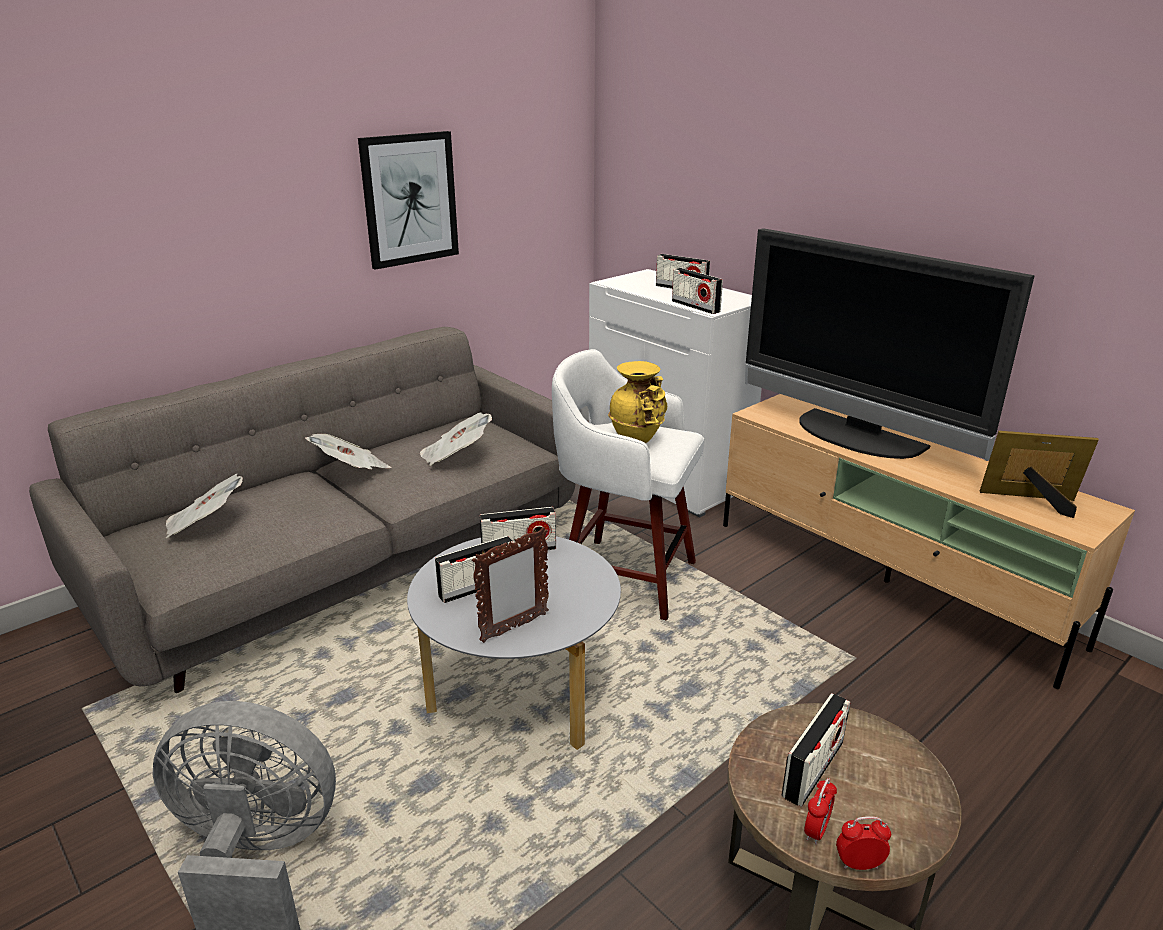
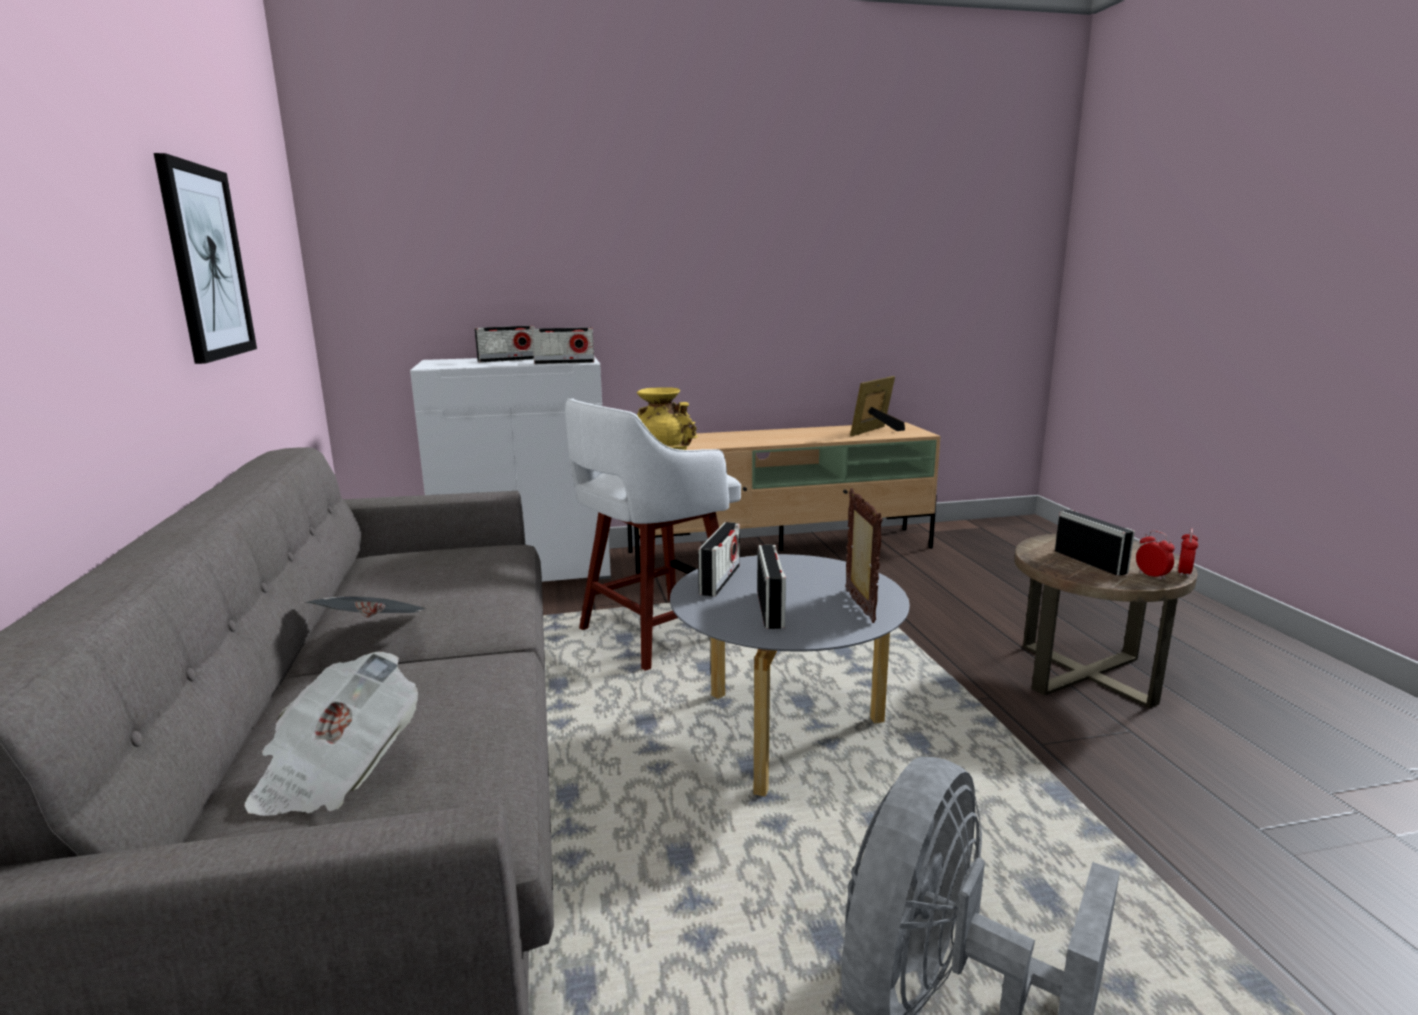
camera: 60 degrees left, 10 degrees down
(455, 456) = (462, 574): newspaper -> none
(855, 437) = (734, 439): television -> none

